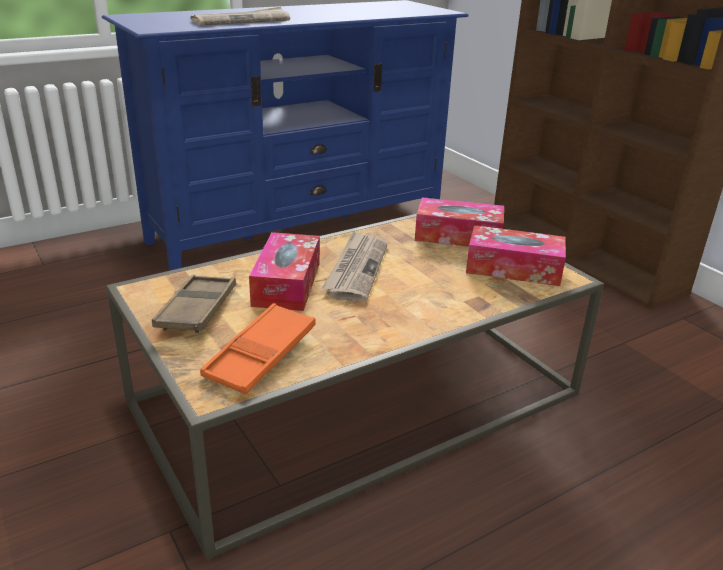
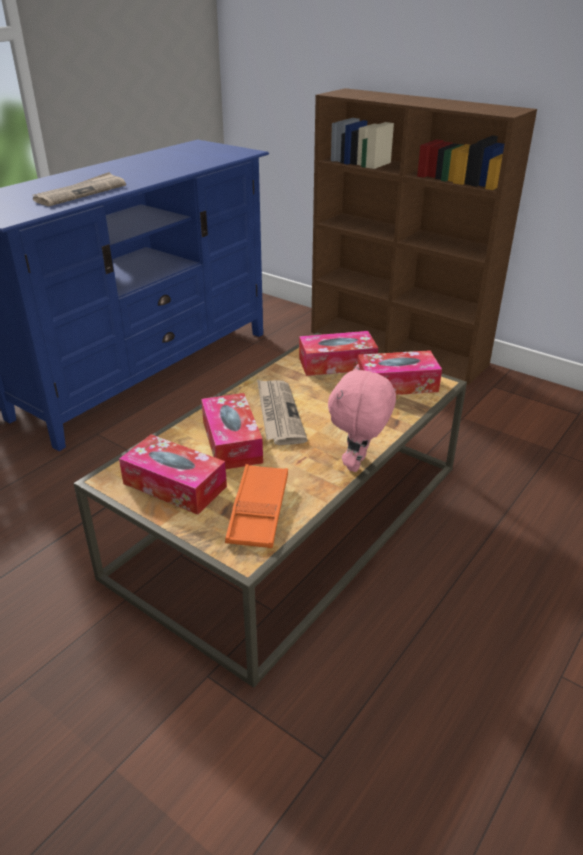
camera: 20 degrees left, 5 degrees up
(197, 309) = (175, 485): brown tray -> tissue box
(408, 336) = (358, 464): none -> pink plush toy

